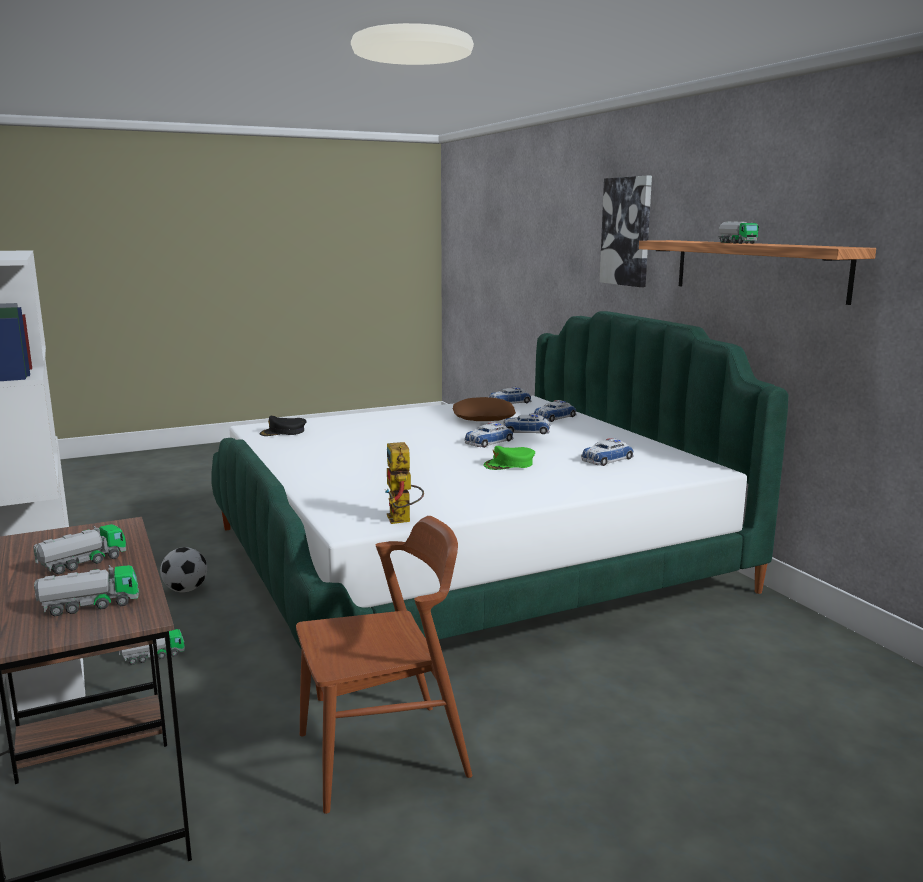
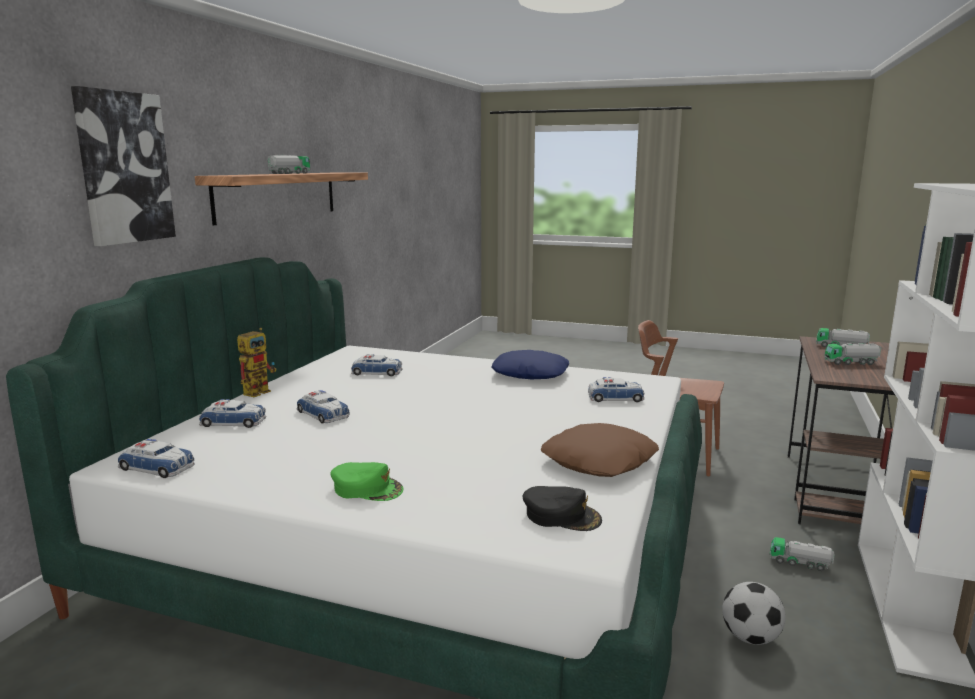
camera: 135 degrees left, 0 degrees up
(403, 520) = (615, 376): toy robot -> toy robot (259, 391)
(483, 417) = (285, 449): brown pillow -> brown pillow (600, 461)
(488, 442) = (394, 413): toy car -> toy car (615, 397)
(488, 497) = (530, 373): none -> blue pillow
(509, 464) = (449, 388): green cap -> green cap (367, 488)

